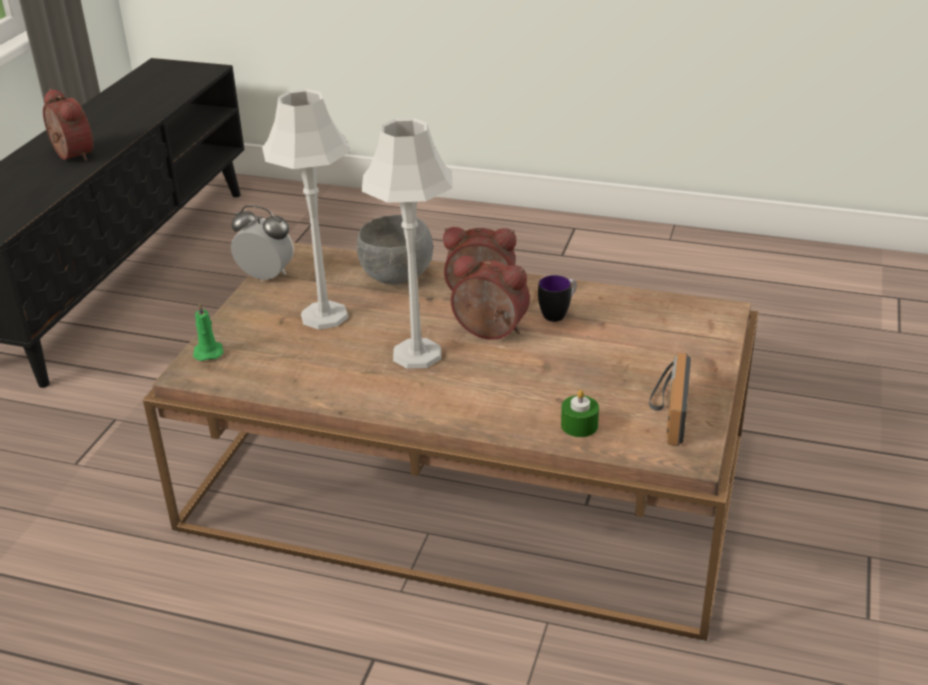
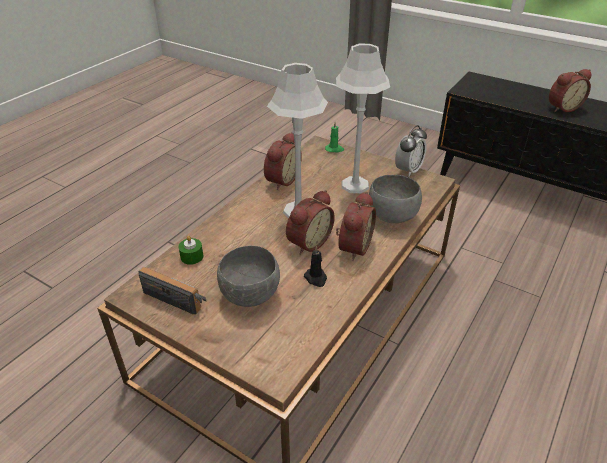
camera: 105 degrees right, 5 degrees up
(332, 388) = (281, 180): none -> alarm clock
(558, 314) = (316, 278): mug -> black candle
(622, 354) = (251, 296): none -> grey bowl

